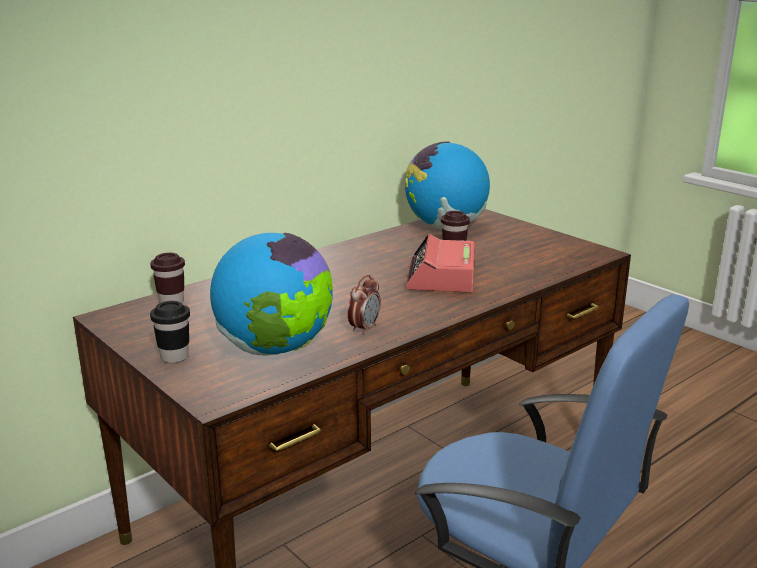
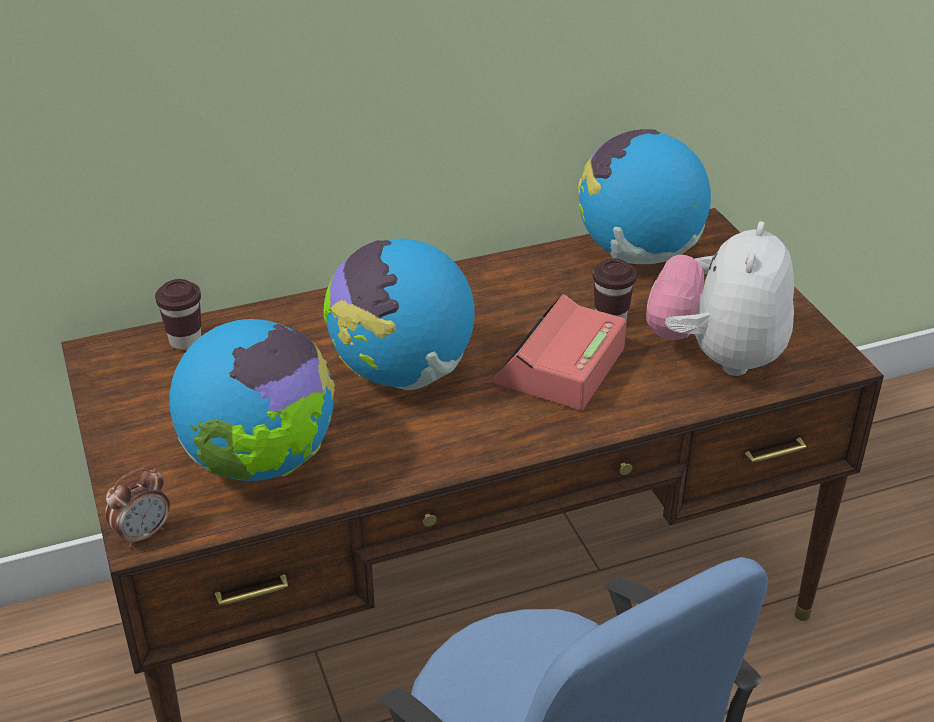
camera: 20 degrees right, 15 degrees up
(174, 357) = (137, 447): black cup -> none
(340, 294) = (402, 372): none -> globe
(364, 328) = (392, 450): alarm clock -> alarm clock (143, 534)
(531, 259) = (717, 355): none -> plush toy

